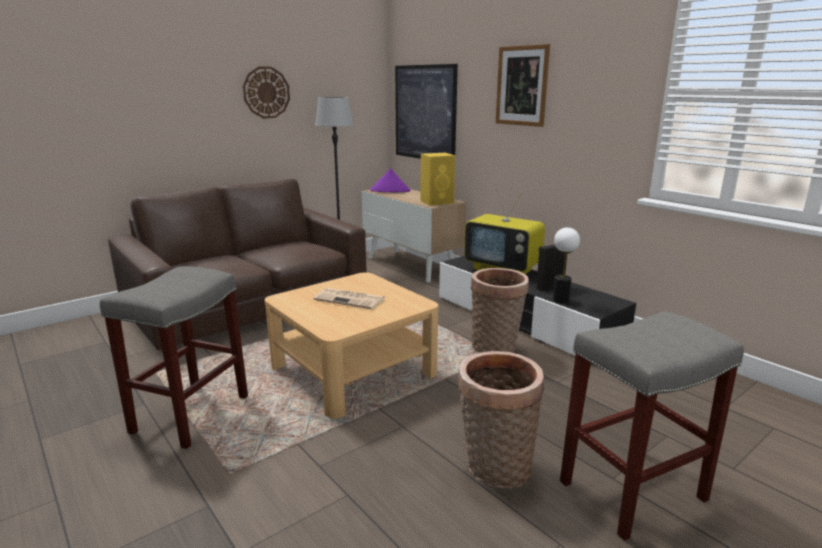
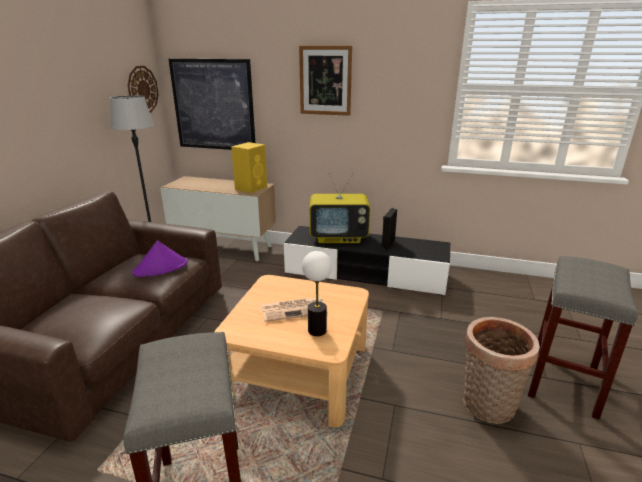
camera: 35 degrees left, 5 degrees up
(266, 92) = (53, 97): wall clock -> wall clock (142, 89)
(390, 191) = (189, 183): purple hat -> purple hat (161, 268)
(496, 349) = (375, 305): basket -> none
(561, 300) = (409, 254): table lamp -> table lamp (317, 330)

